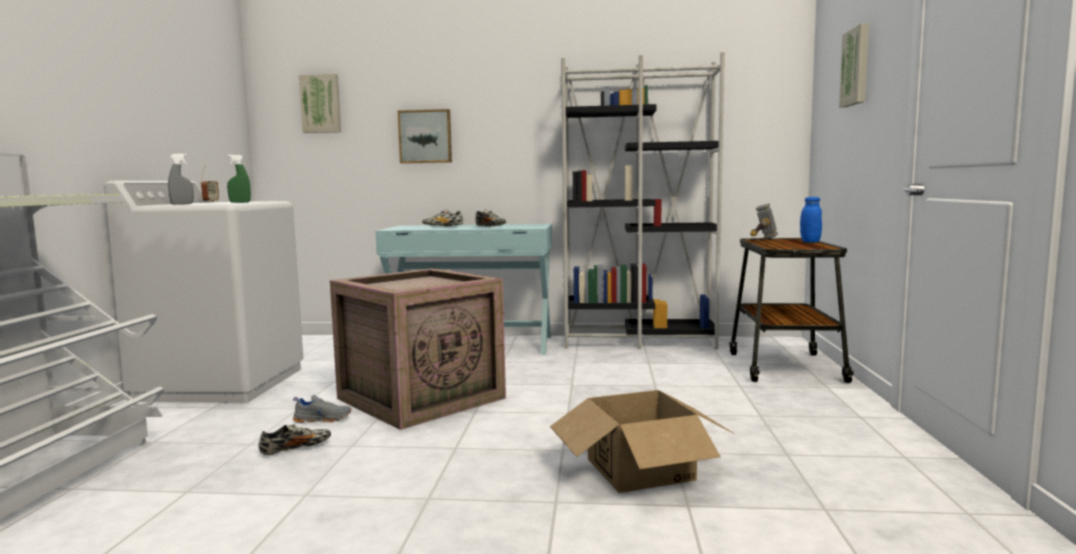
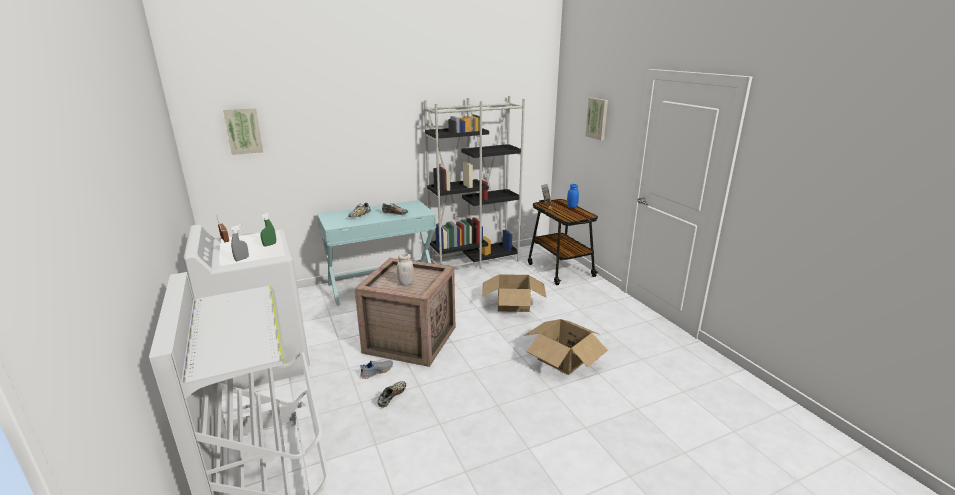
camera: 30 degrees left, 15 degrees up
(408, 286) = (406, 283): none -> white jar
(425, 136) = (330, 150): picture -> none
(640, 389) = (513, 303): none -> cardboard box

